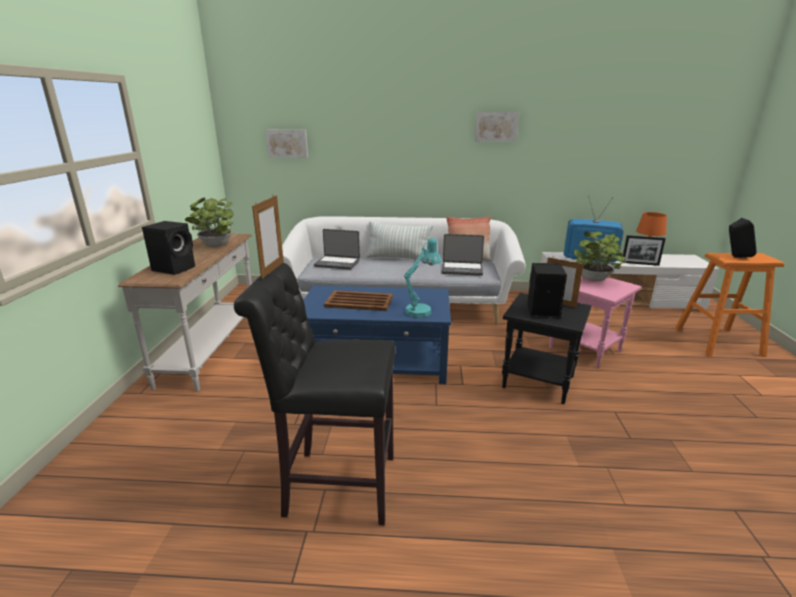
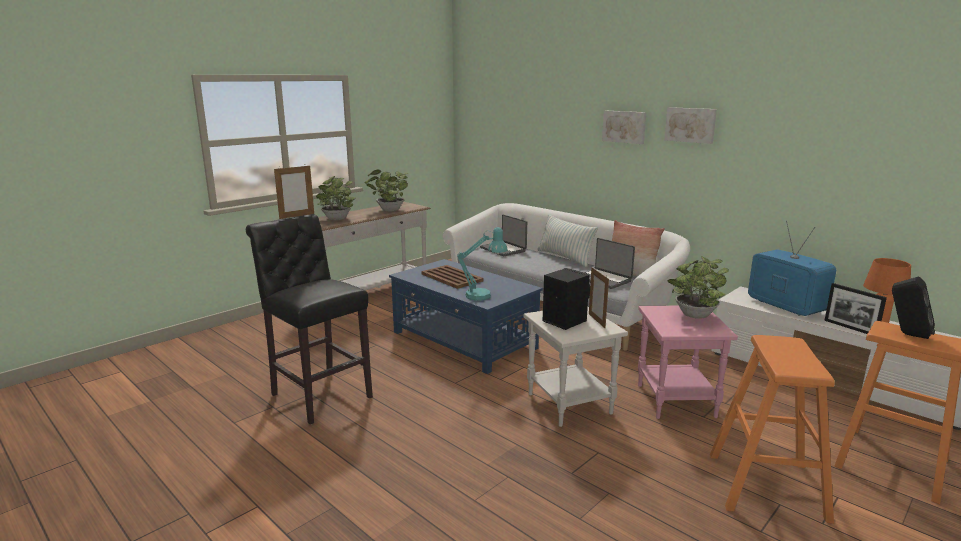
camera: 40 degrees right, 5 degrees down
(175, 268) = (337, 219): black speaker -> potted plant
(287, 143) = (500, 130): picture -> picture (624, 126)
(539, 382) = (571, 404): black side table -> white side table
(710, 385) = (766, 486): none -> orange stool

